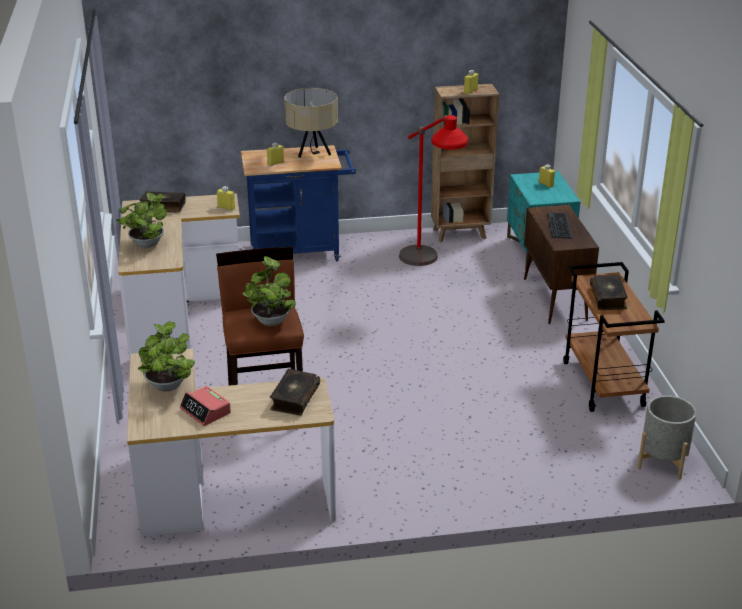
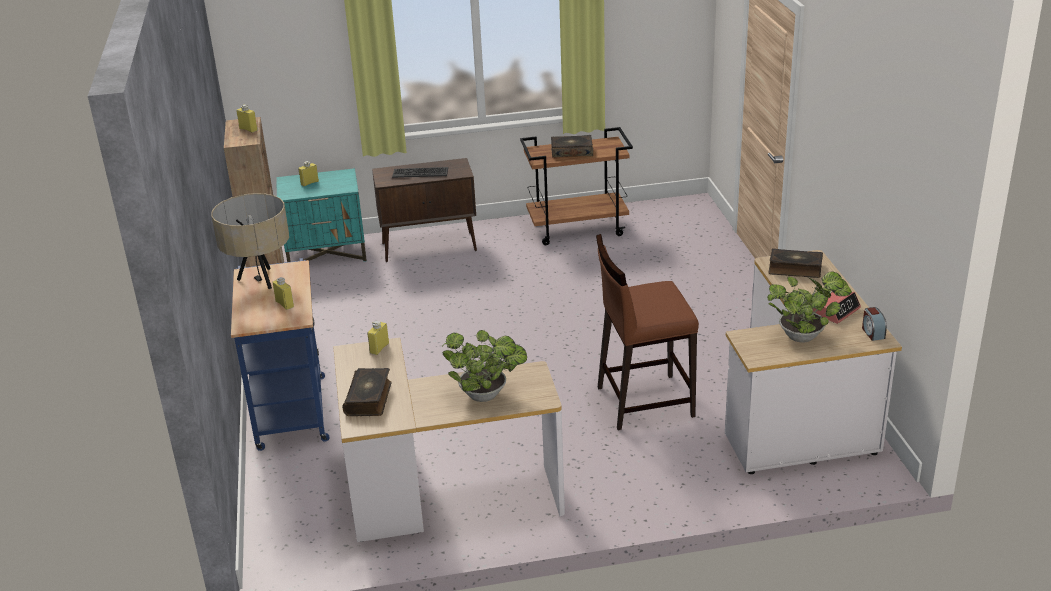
camera: 90 degrees left, 0 degrees up
(157, 427) = (872, 333): none -> alarm clock
(271, 319) = (654, 294): potted plant -> none
(428, 269) = (354, 316): red floor lamp -> none
(663, 461) = (682, 211): grey planter -> none

